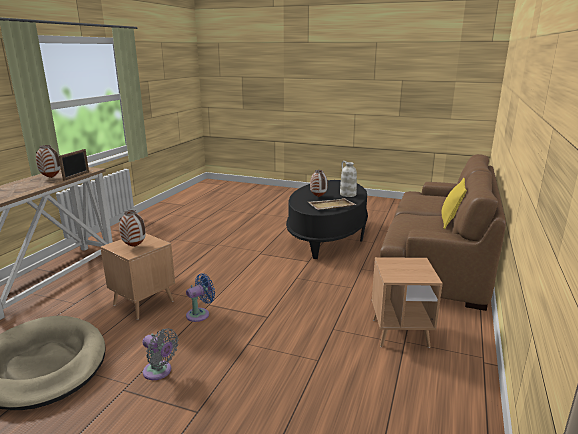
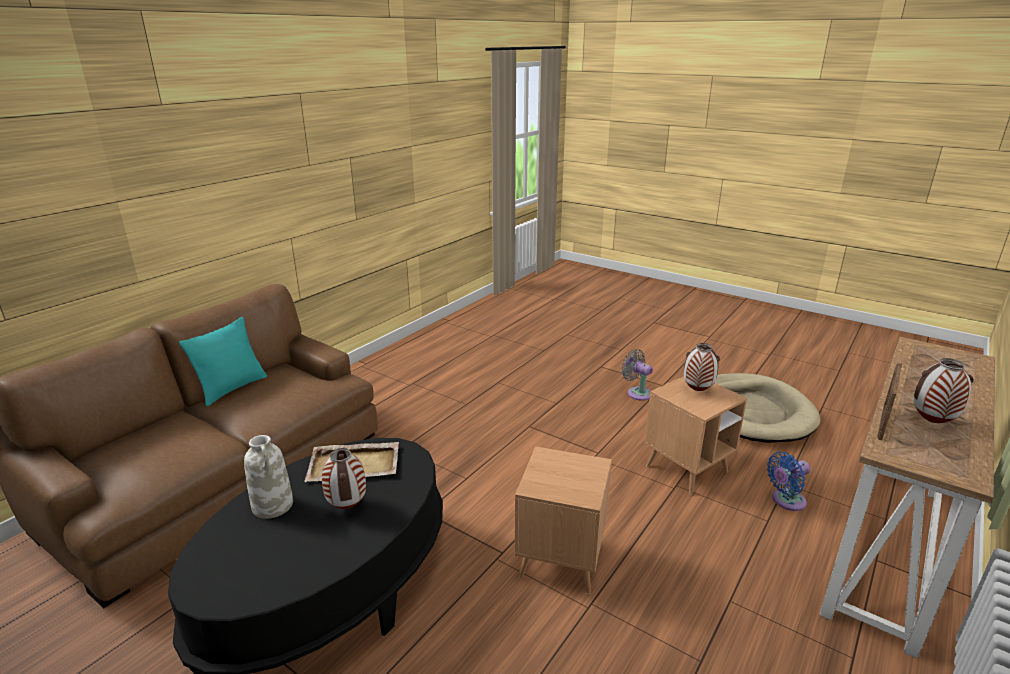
camera: 165 degrees left, 5 degrees up
(200, 314) = (607, 441): blue fan -> blue fan (785, 501)
(400, 333) = (405, 391): brown side table -> brown side table (561, 560)
(450, 222) = (232, 388): yellow pillow -> turquoise pillow

